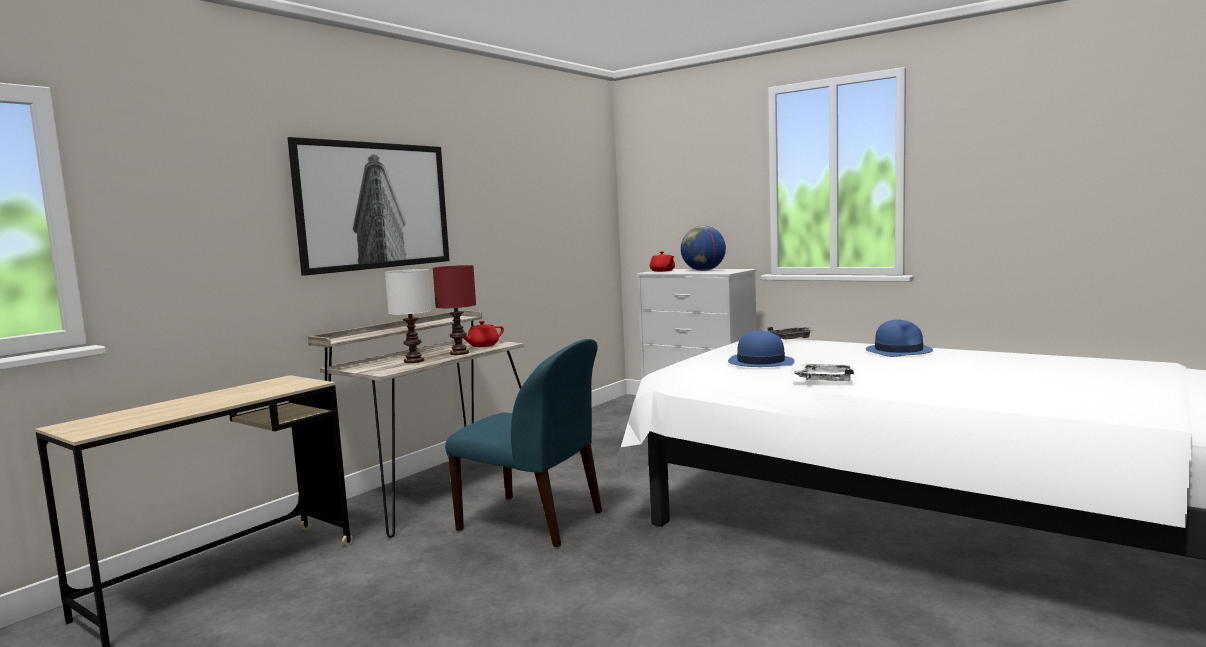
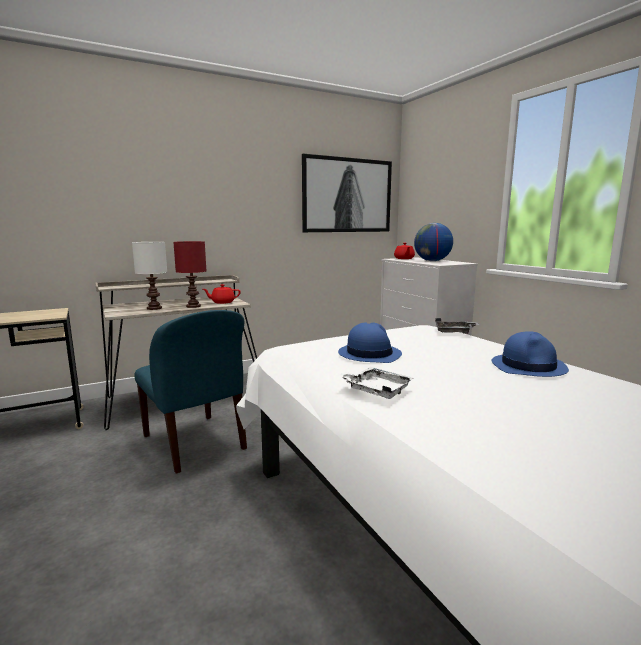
camera: 25 degrees right, 5 degrees up
(374, 206) = (158, 195): picture -> picture (347, 195)

